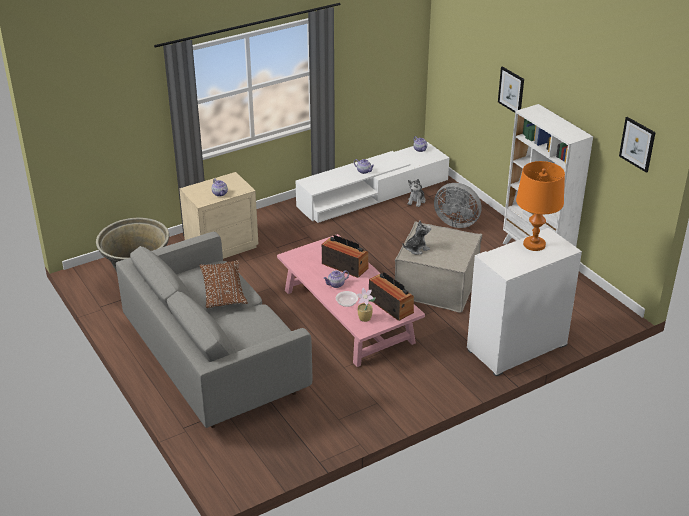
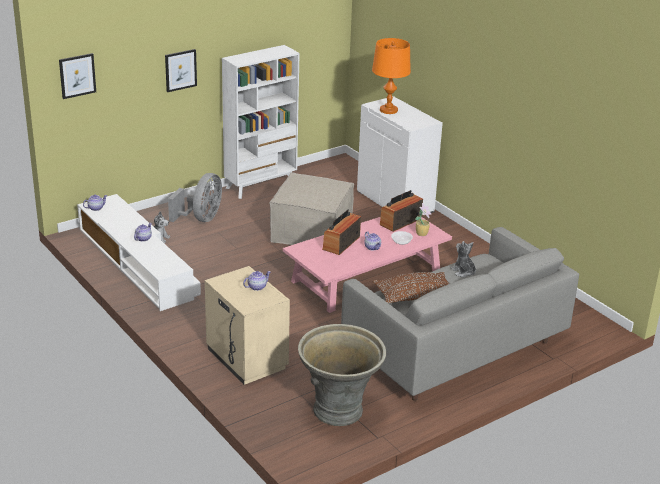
camera: 95 degrees left, 5 degrees down
(416, 249) = (319, 201): plush toy -> plush toy (463, 272)
(637, 144) = (320, 23): picture -> picture (77, 75)

